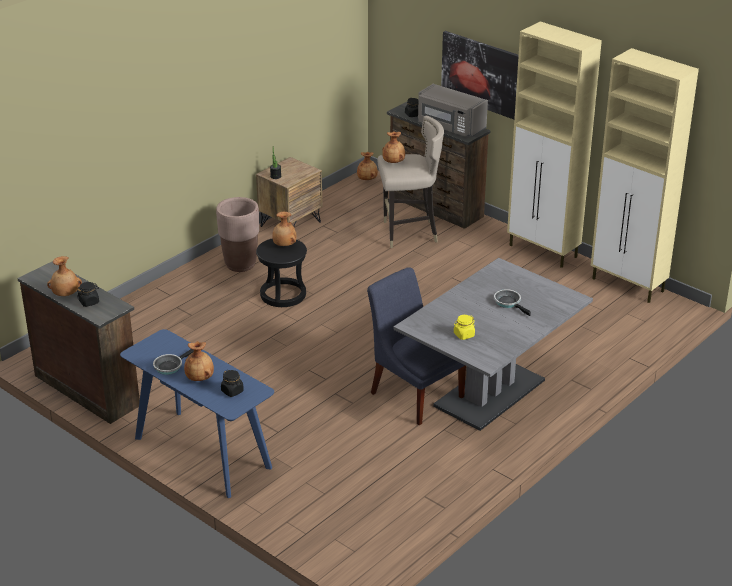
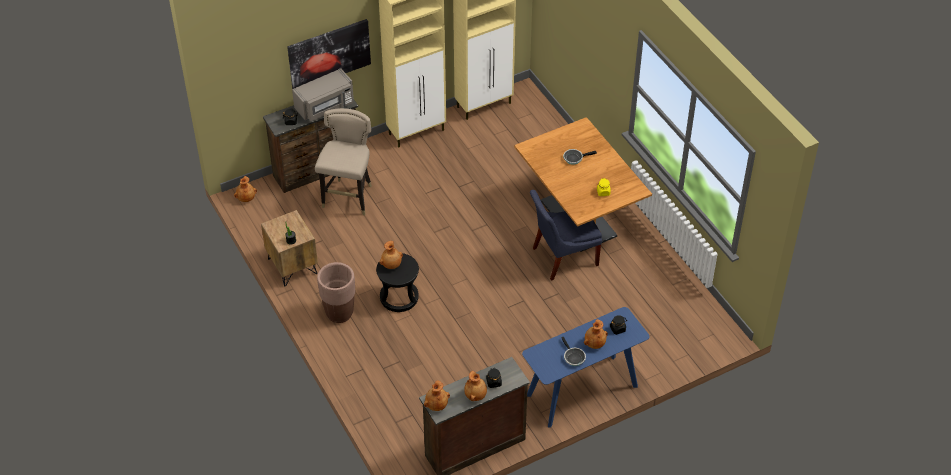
camera: 70 degrees left, 15 degrees up
(394, 162) = (336, 159): brown vase -> brown vase (436, 405)
(489, 393) = (578, 218): grey dining table -> brown dining table

